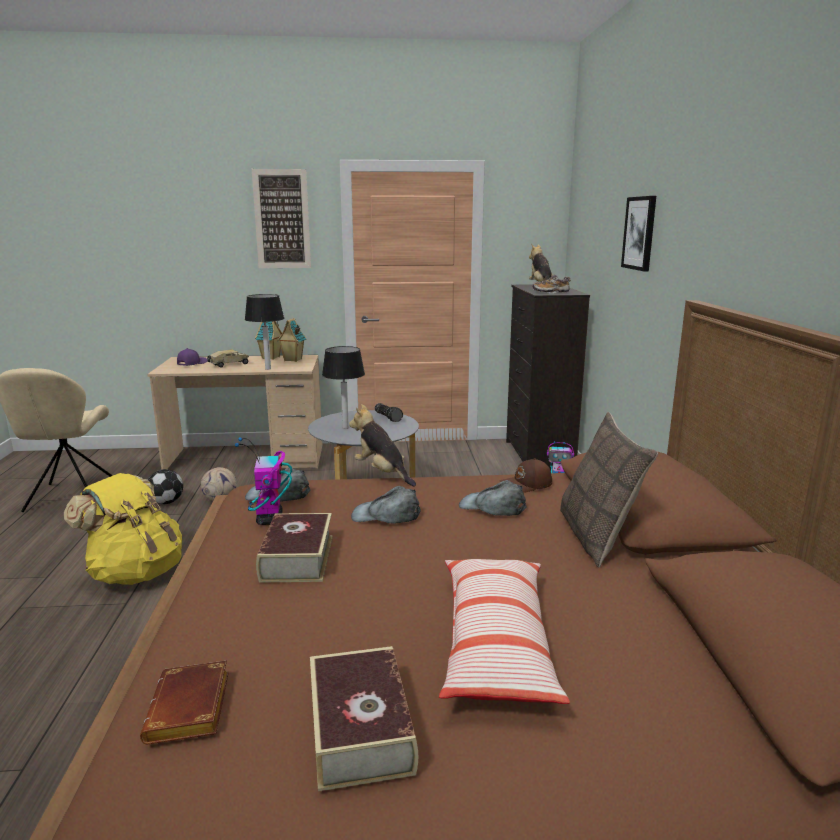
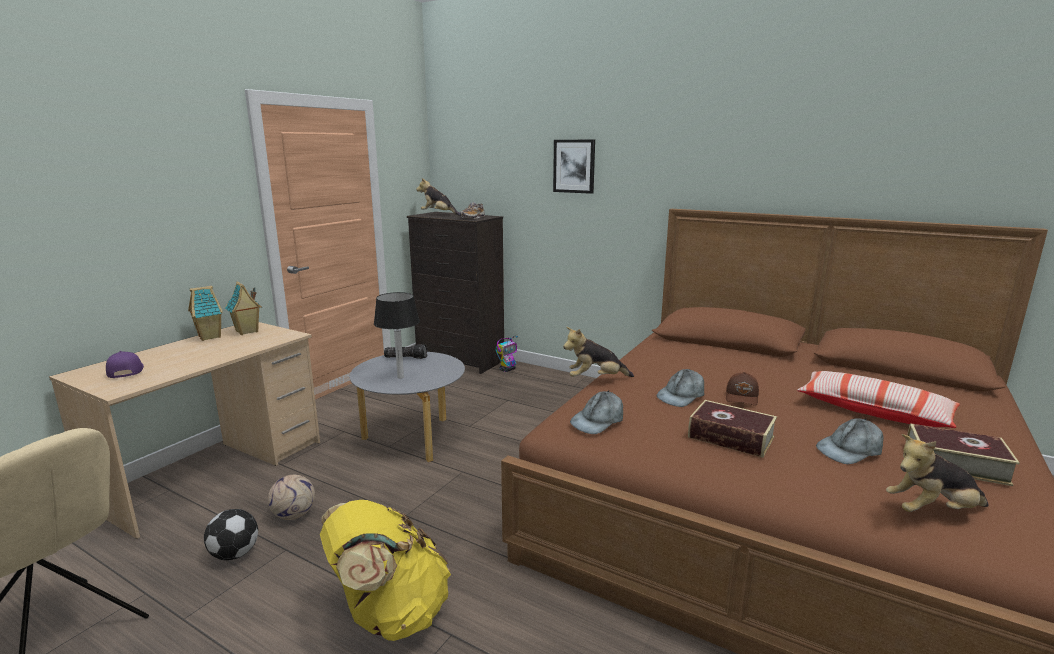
camera: 55 degrees left, 0 degrees up
(191, 711) = (932, 511): brown book -> plush toy
(228, 365) = (188, 357): toy truck -> none
(267, 369) = (255, 346): table lamp -> none
(270, 519) = (648, 433): toy robot -> none
(282, 219) = (187, 160): picture -> none
(492, 507) = (695, 366): grey cap -> grey cap (850, 449)
(526, 485) = (668, 350): brown cap -> brown cap (742, 397)
(597, 537) = (759, 357): pillow -> none

